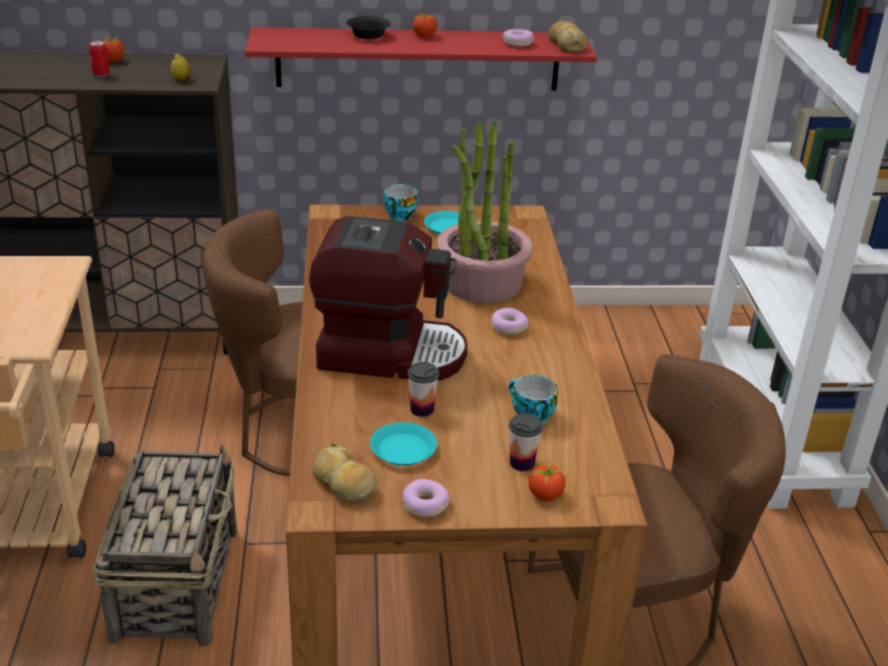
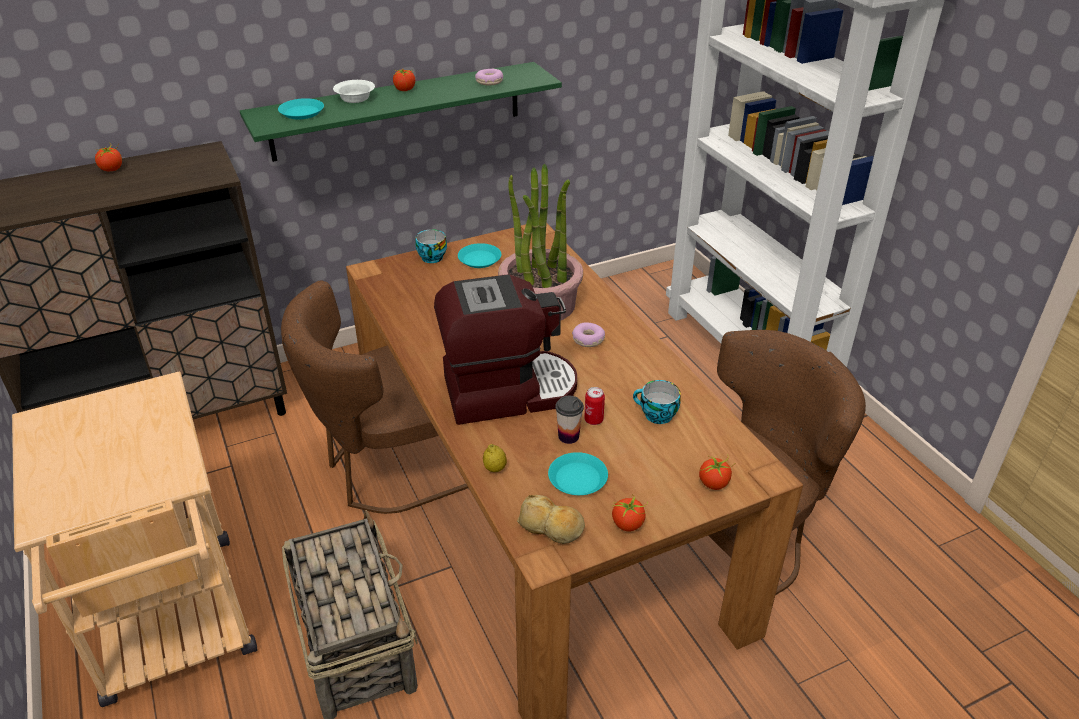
camera: 20 degrees left, 5 degrees up
(101, 74) = (111, 187): can -> can (593, 420)
(181, 79) = (197, 176): lemon -> lemon (495, 469)
(306, 39) = (301, 113): none -> turquoise plate
(369, 36) = (356, 99): black bowl -> white bowl
(418, 59) = (397, 111): red shelf -> green shelf
(425, 505) = (628, 524): donut -> tomato
(522, 463) = (677, 460): cup -> none
(566, 45) = (529, 76): bread -> none

